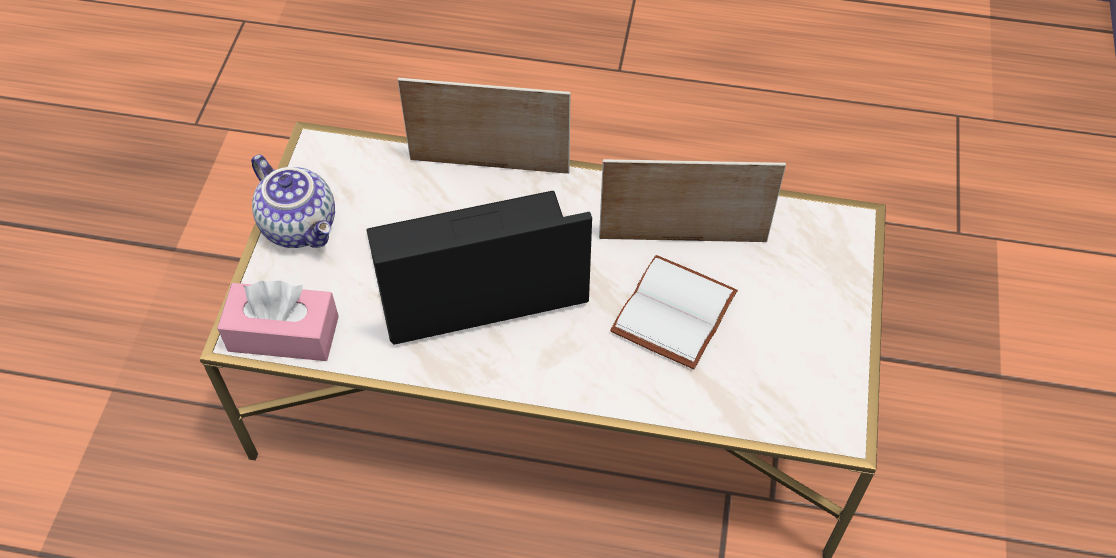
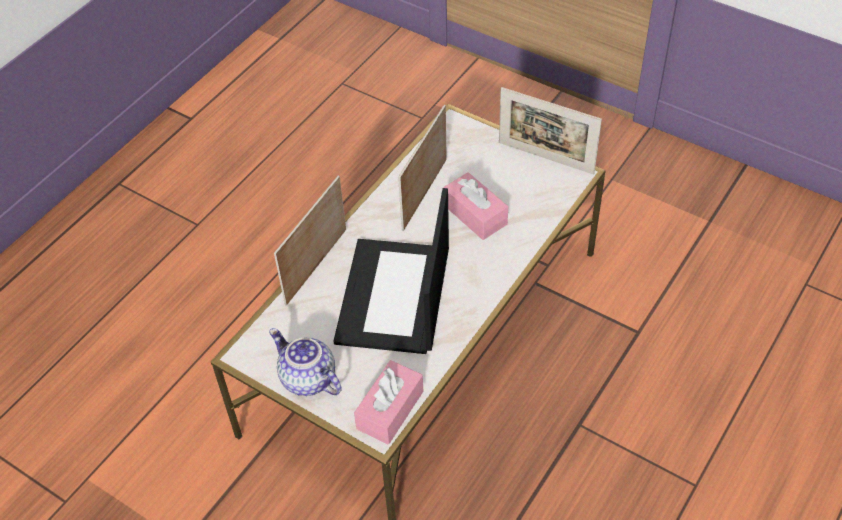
camera: 65 degrees left, 5 degrees down
(301, 225) = (307, 379): teapot -> teapot turned 120 degrees counterclockwise
(676, 316) = (475, 214): white book -> pink tissue box
(849, 372) = (545, 158): none -> picture frame

